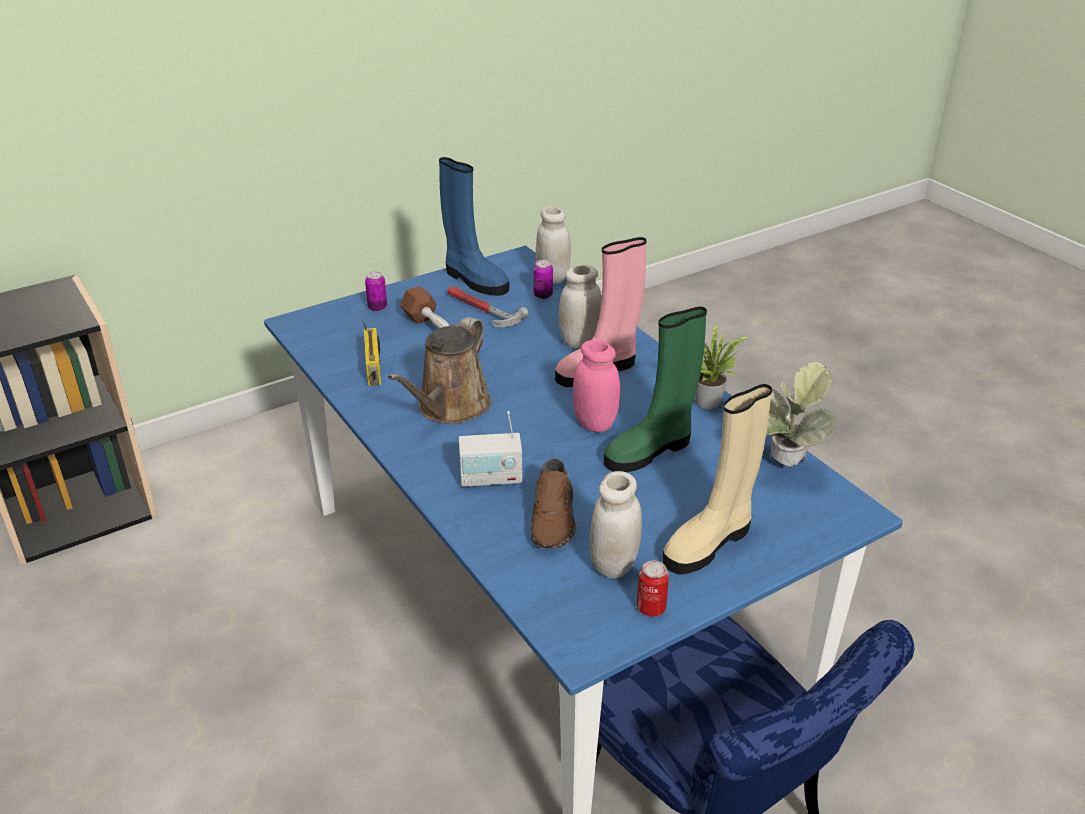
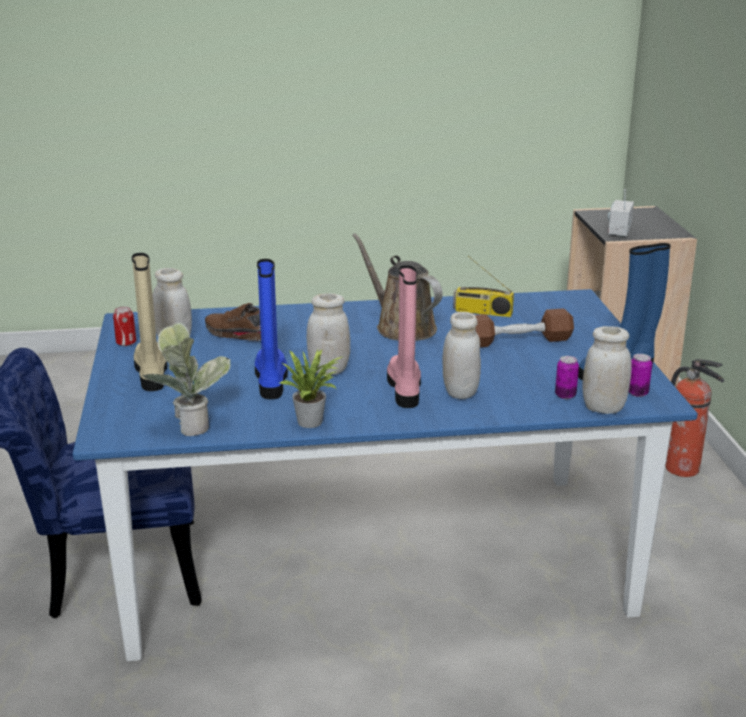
camera: 115 degrees right, 10 degrees down
(265, 439) = (684, 469): none -> fire extinguisher
(377, 307) = (585, 326): can -> can (637, 393)
(481, 310) = (553, 364): hammer -> none
(491, 478) = (302, 325): radio -> radio (619, 231)
(595, 423) = (329, 370): pink jar -> white jar
(650, 451) = (271, 381): green boot -> blue boot

